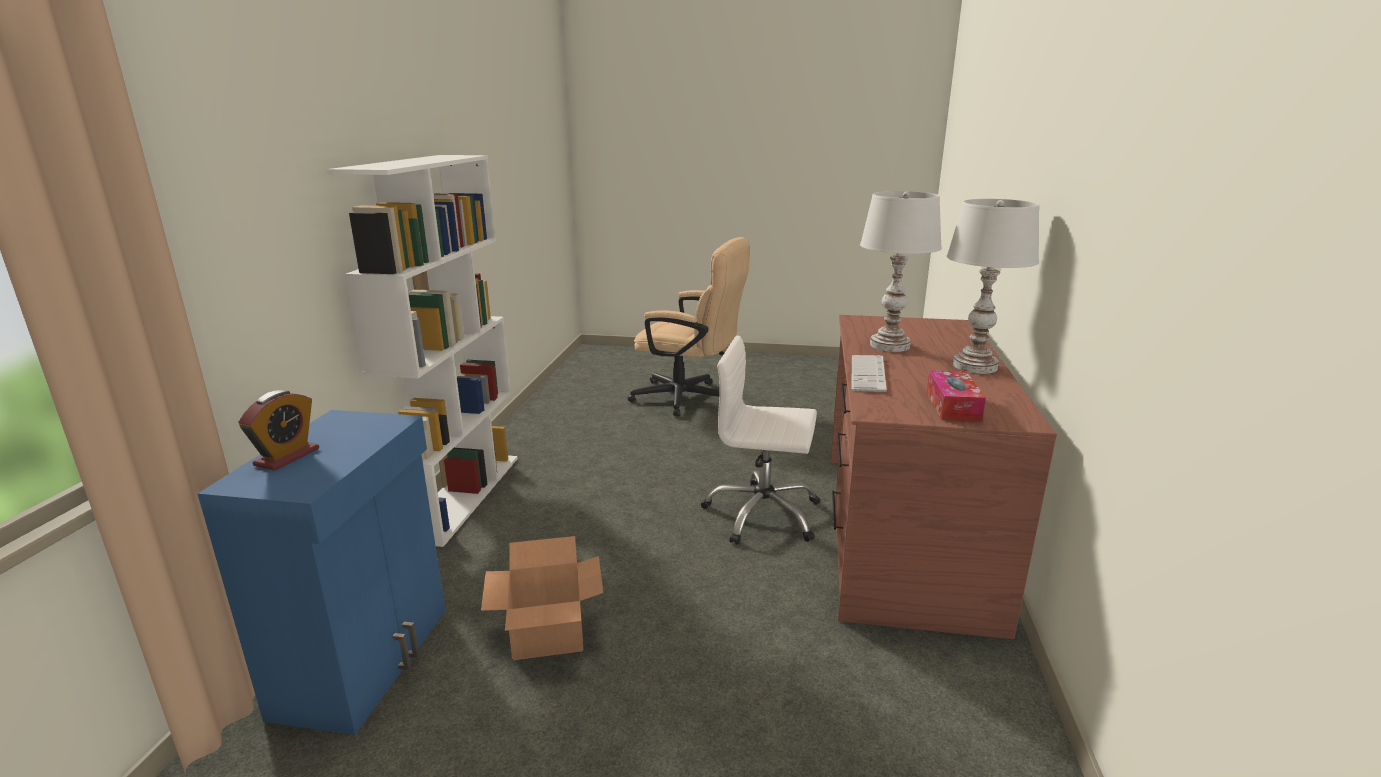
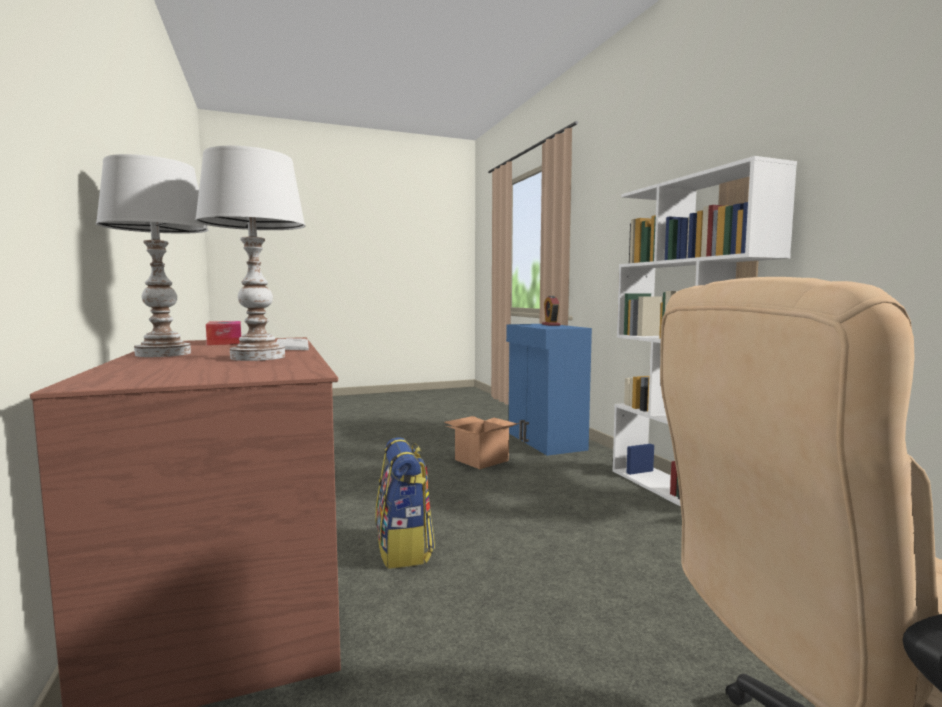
camera: 150 degrees right, 15 degrees down
(762, 514) = (404, 549): white office chair -> backpack

